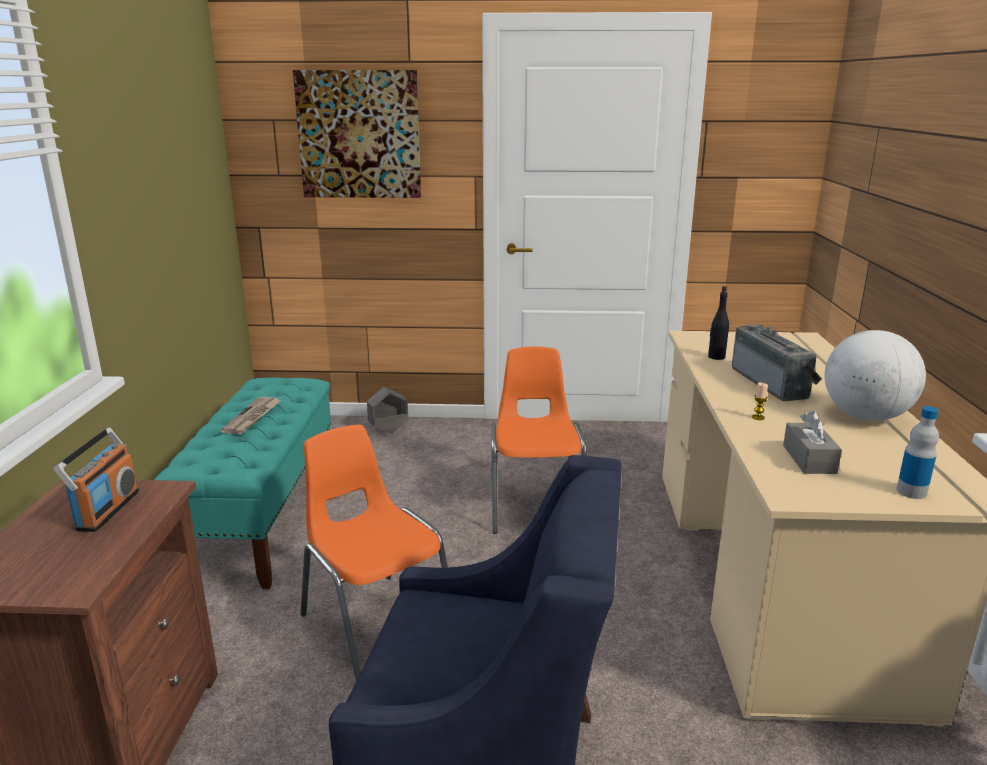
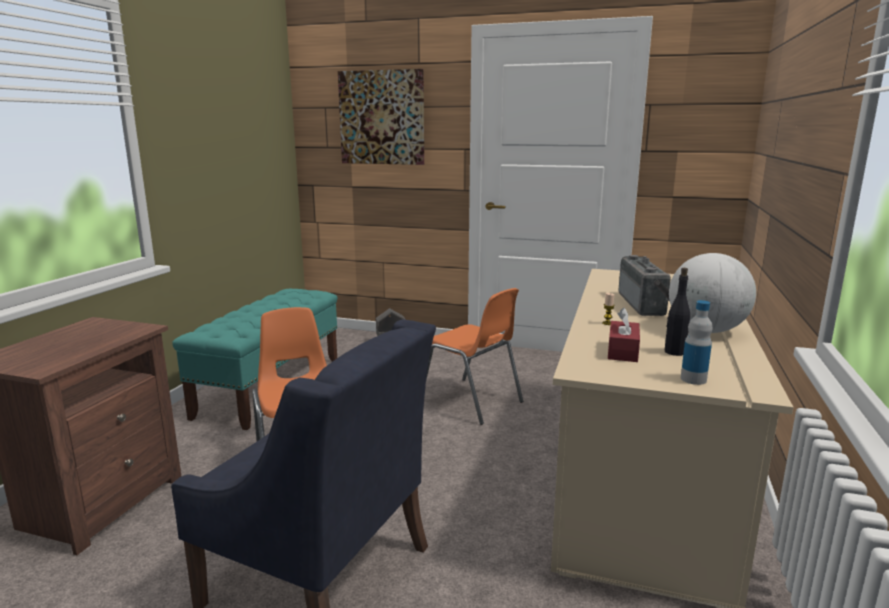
camera: 15 degrees right, 5 degrees down
(107, 510) = (100, 334): radio -> none
(252, 417) = (264, 309): newspaper -> none
(535, 504) = (472, 401): orange chair -> orange chair turned 120 degrees clockwise
(716, 357) = (613, 286): black bottle -> black bottle (674, 352)
(809, 459) = (622, 351): grey tissue box -> red tissue box

